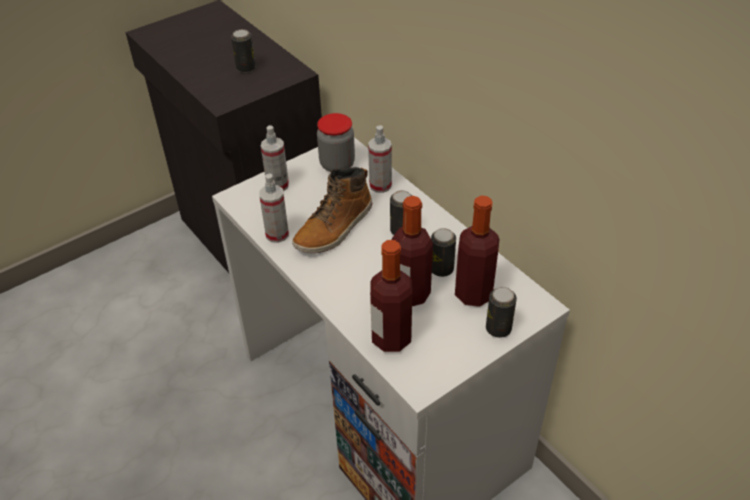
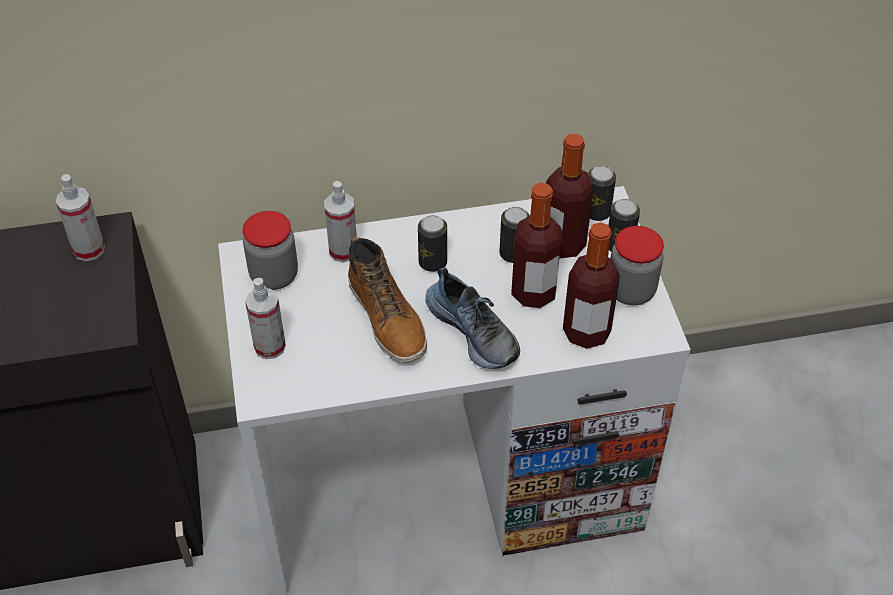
camera: 65 degrees left, 5 degrees up
(246, 68) = (47, 278): can -> can (597, 212)
(277, 234) = (361, 376): spray bottle -> spray bottle (89, 249)
(352, 274) = (474, 330): none -> shoe
(453, 352) = (631, 291): none -> jar

